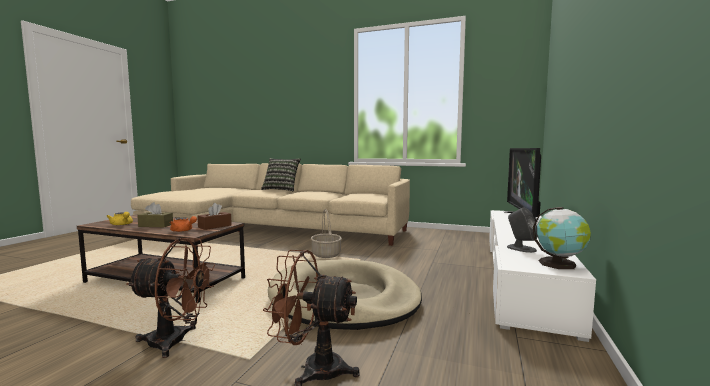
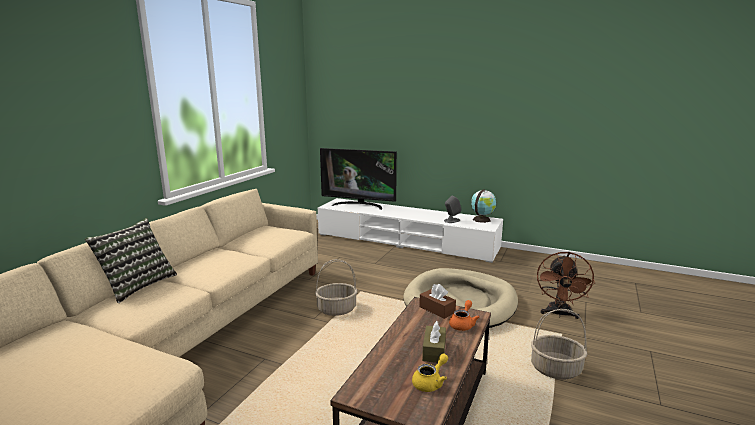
camera: 85 degrees left, 10 degrees up
(176, 342) = (555, 369): brown fan -> basket

